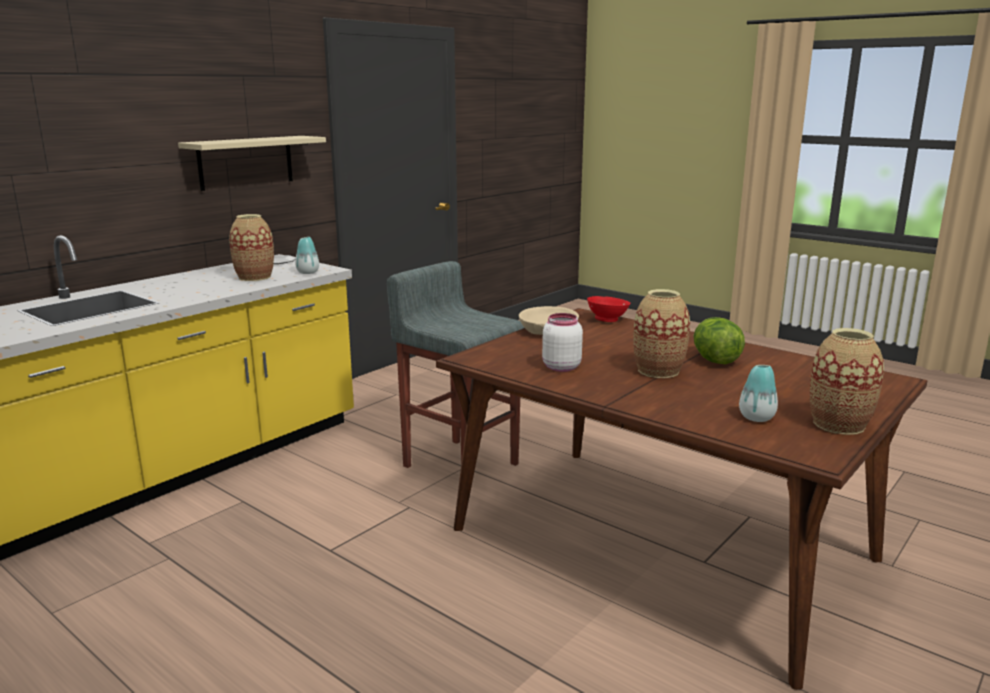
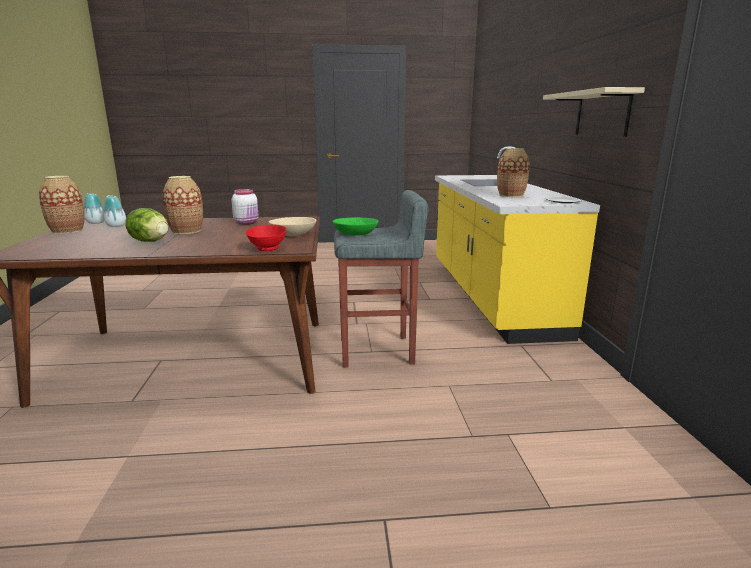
camera: 135 degrees right, 0 degrees up
(308, 272) = (505, 201): vase -> vase (96, 223)
(475, 326) = (355, 234): none -> green bowl

